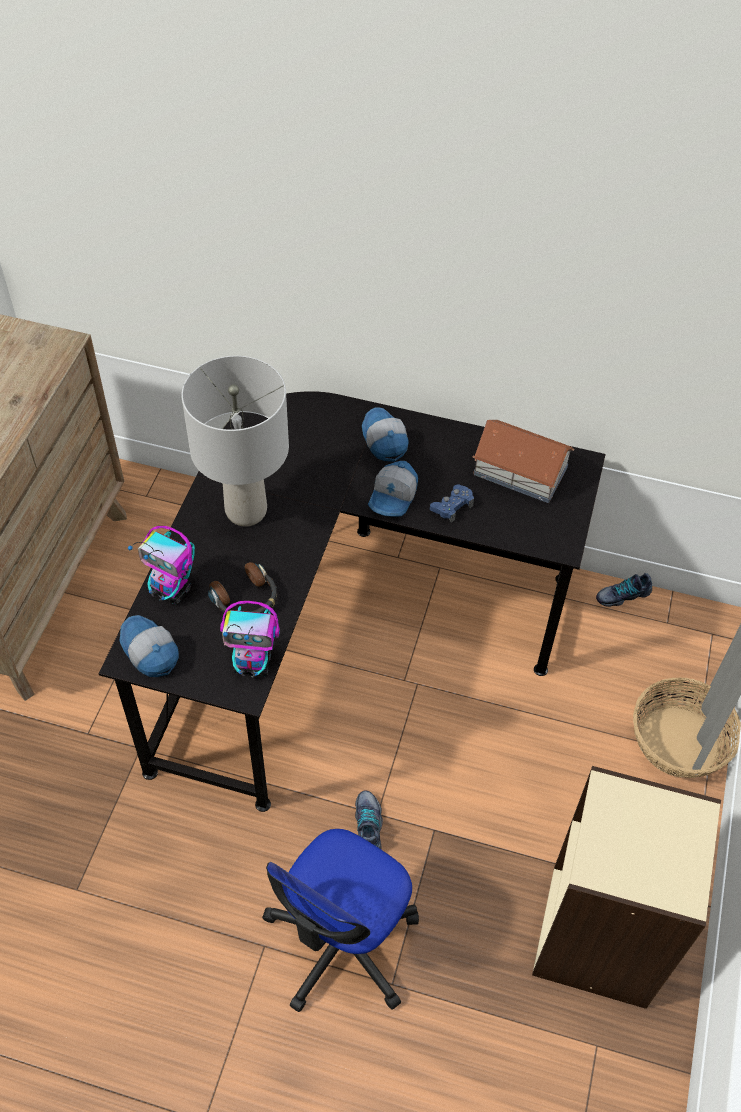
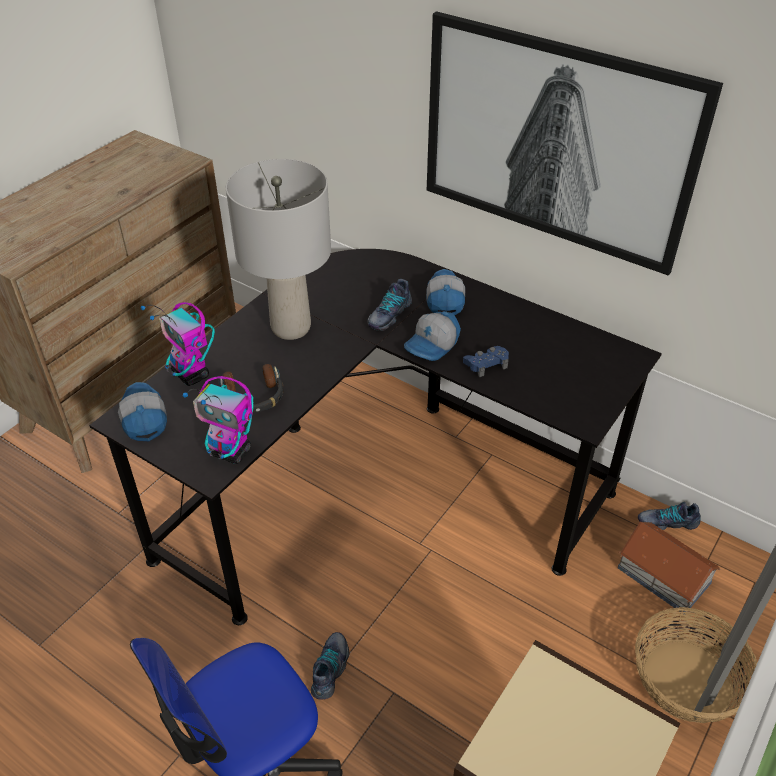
camera: 20 degrees right, 10 degrees down
(337, 472) = (388, 315): none -> shoe
(483, 284) = (555, 142): none -> picture
(521, 471) = (568, 350): toy house -> toy house (664, 576)

